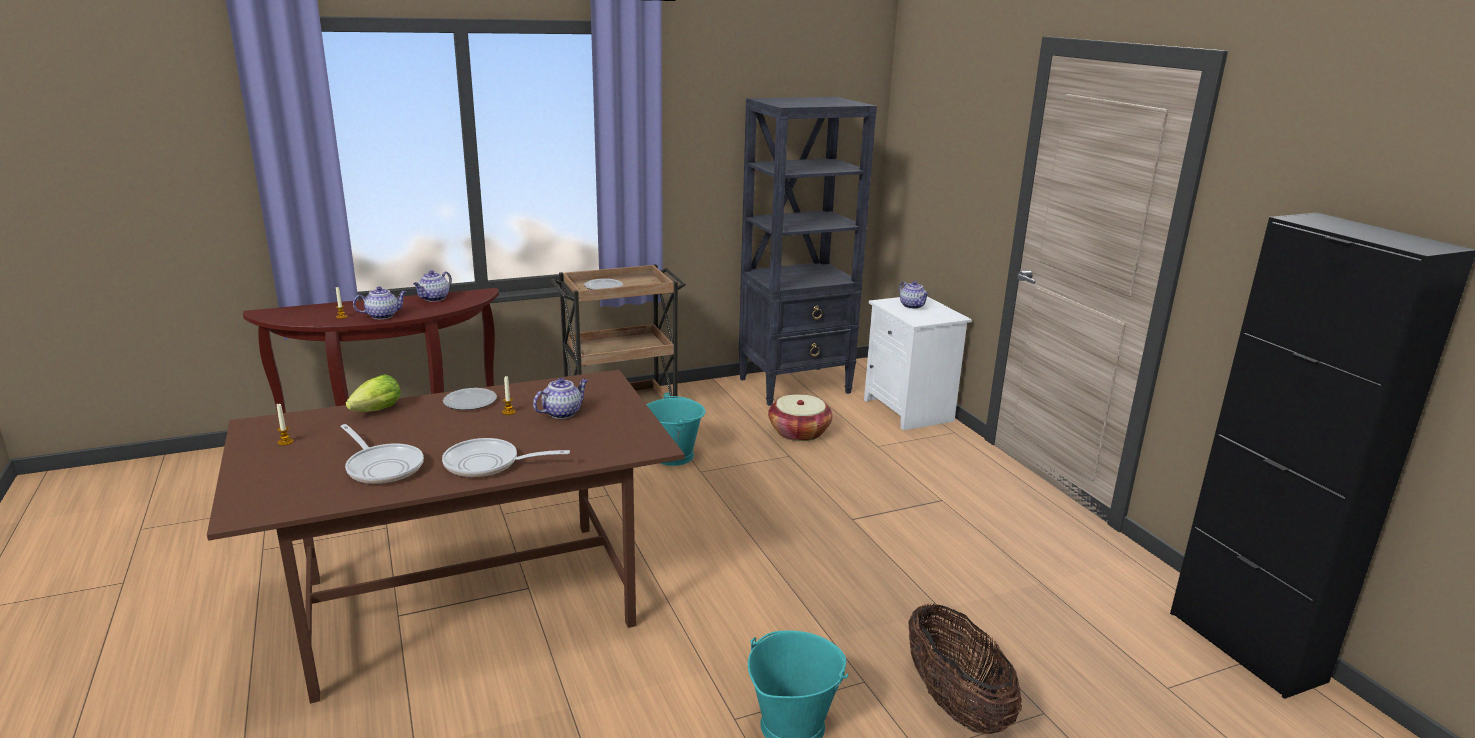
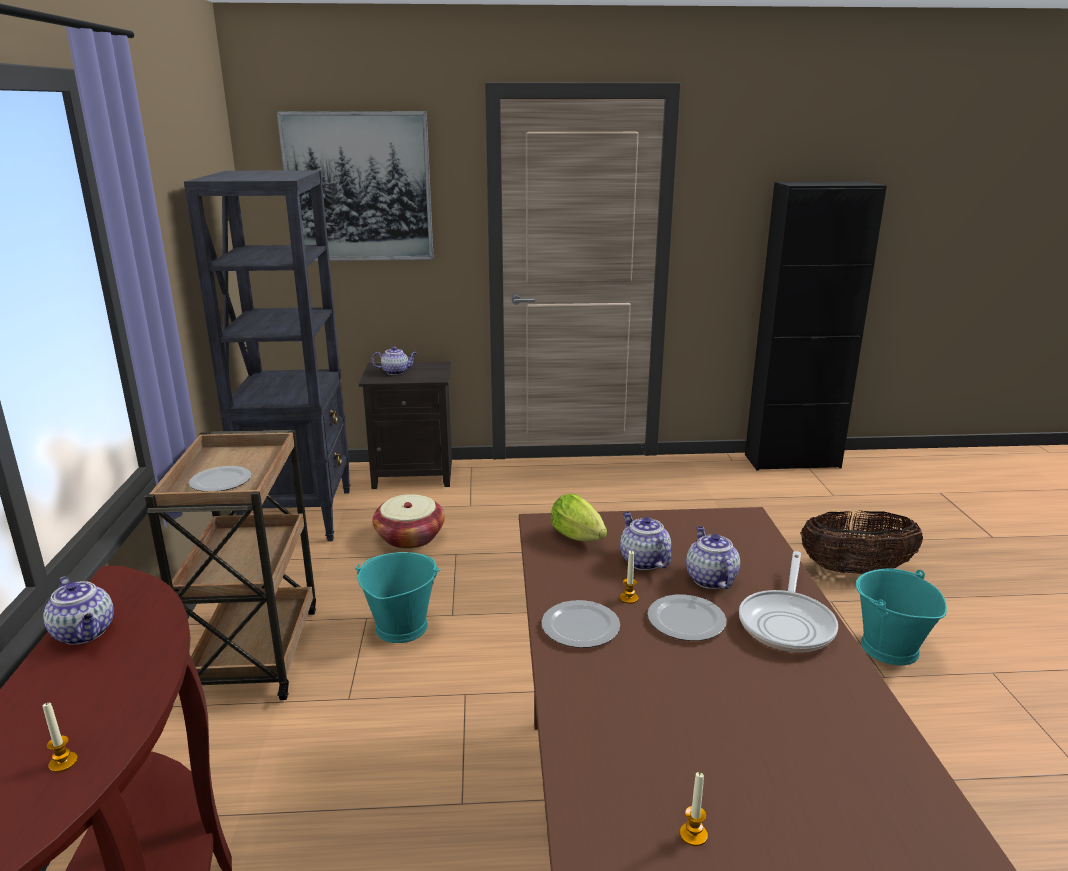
camera: 70 degrees left, 0 degrees up
(374, 412) = (588, 723): lettuce -> lettuce (580, 539)
(383, 315) = (122, 699): teapot -> teapot (710, 579)
(383, 467) = (795, 713): frying pan -> none
(485, 431) = (686, 620): none -> plate
(910, 411) = (414, 474): white nightstand -> black nightstand
(946, 128) = (358, 187): none -> picture

